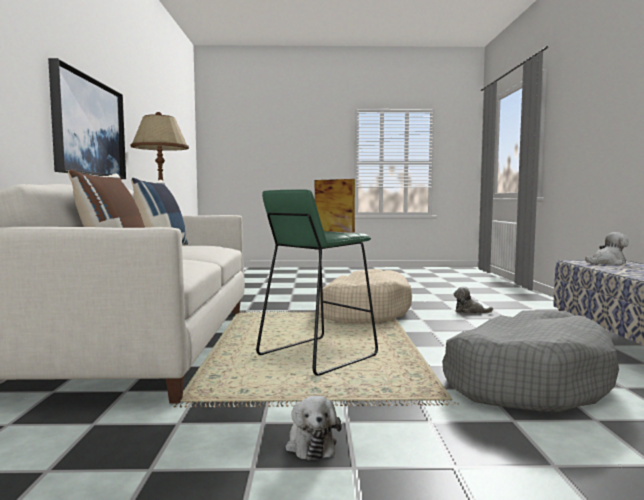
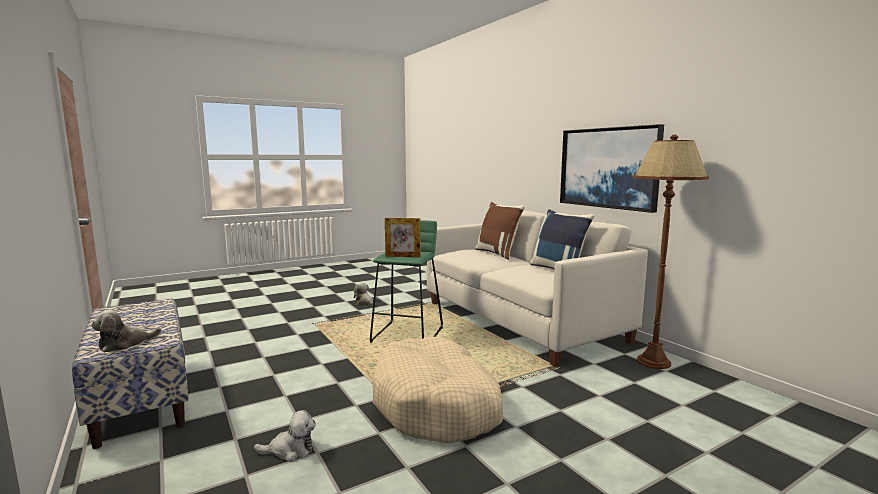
camera: 150 degrees right, 5 degrees up
(525, 380) = (270, 343): grey dog bed -> none

